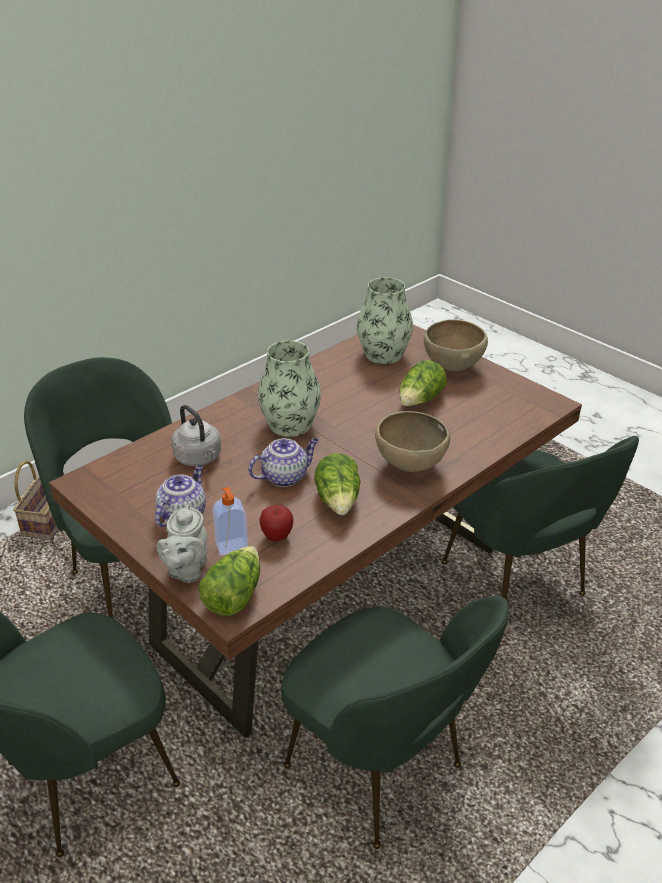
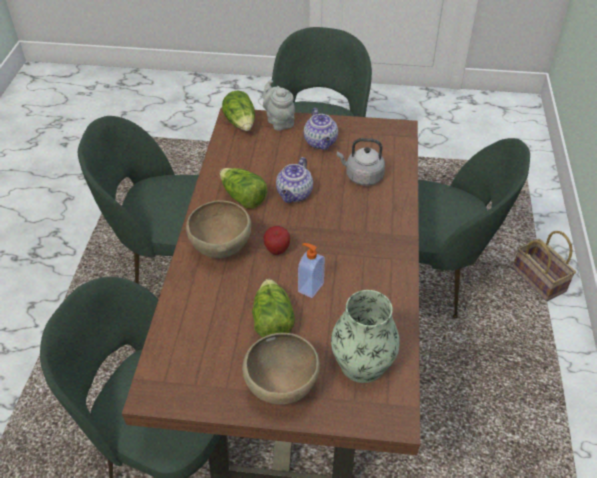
camera: 140 degrees right, 10 degrees up
(232, 547) = (271, 142): soap dispenser -> soap dispenser (310, 287)
(277, 537) = (254, 159): apple -> apple (277, 250)
(290, 424) = (342, 234): vase -> none

